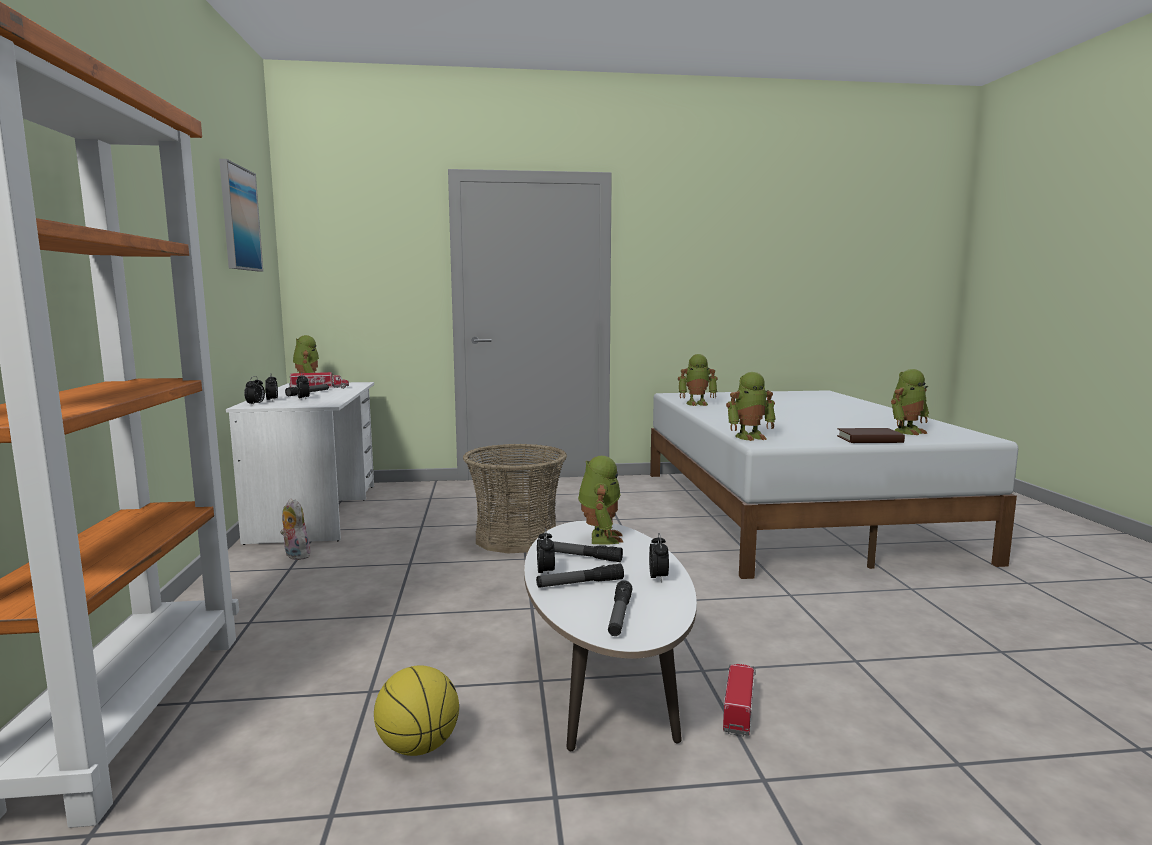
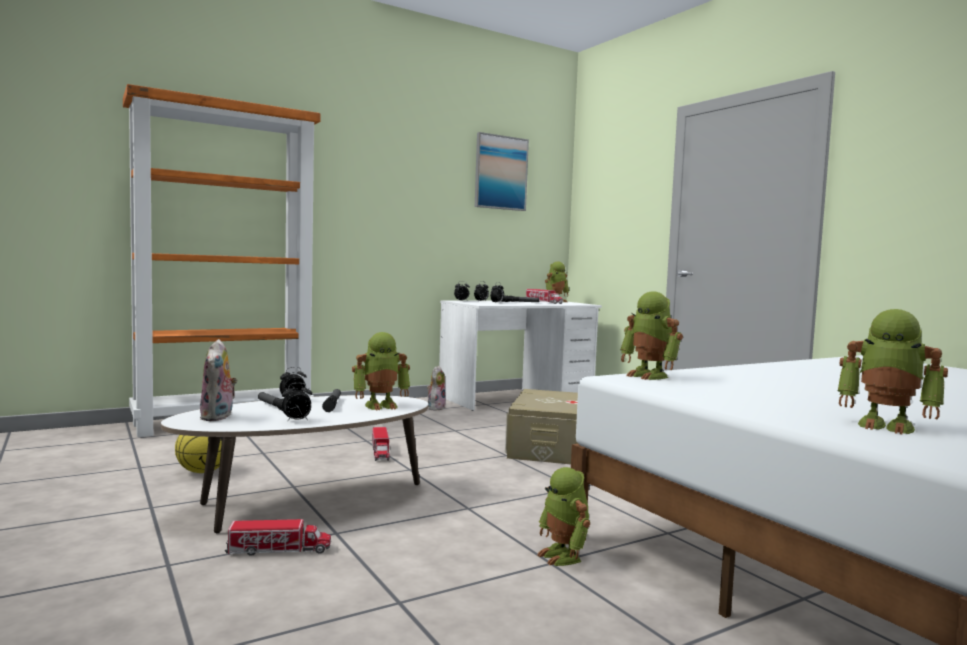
camera: 65 degrees right, 5 degrees down
(453, 614) = (380, 452): none -> toy truck
(516, 538) = (548, 447): basket -> beige storage box
(619, 615) = (218, 417): flashlight -> plush toy
(697, 403) = (828, 363): toy robot -> toy robot (563, 556)
(869, 439) = (752, 408): brown book -> none

